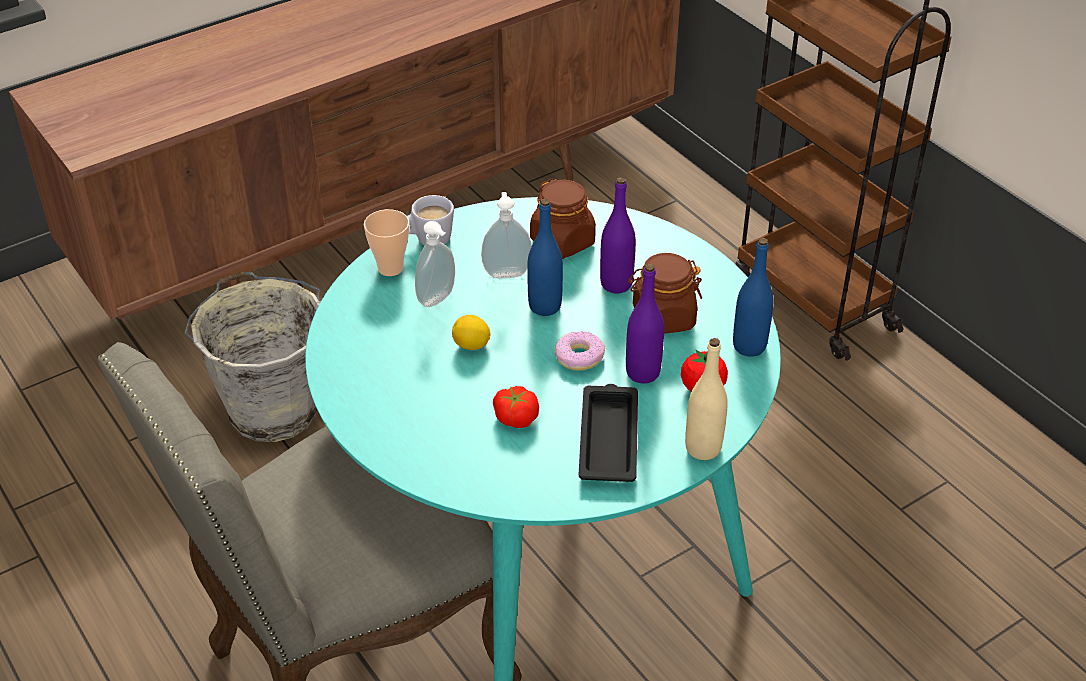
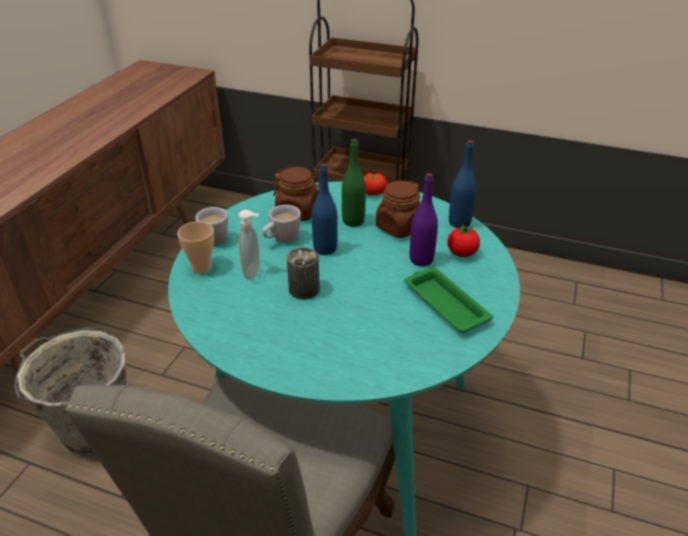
camera: 35 degrees left, 5 degrees down
(471, 346) = (304, 289): lemon -> can
(506, 272) = (281, 240): soap dispenser -> white mug
(516, 417) = (377, 317): tomato -> tomato (372, 191)
(579, 357) = (376, 267): donut -> none
(608, 438) = (444, 303): black tray -> green tray
(616, 284) = (353, 221): purple bottle -> green bottle
(703, 448) = (500, 284): beige bottle -> none

